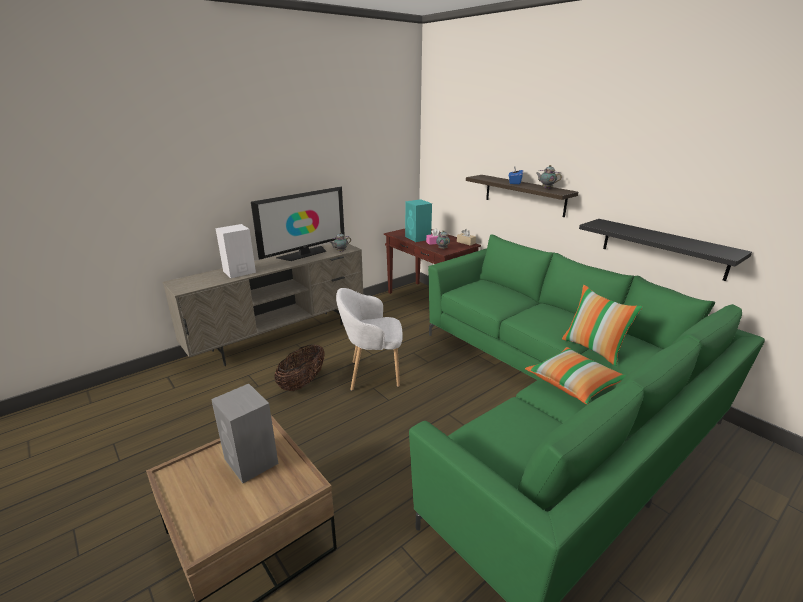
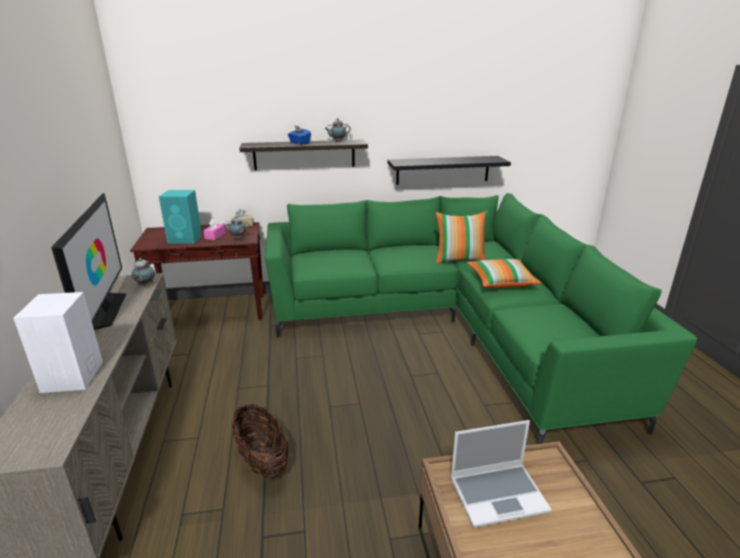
camera: 60 degrees left, 0 degrees up
(251, 462) = (498, 494): grey speaker -> laptop
(372, 375) = (305, 399): white armchair -> none

